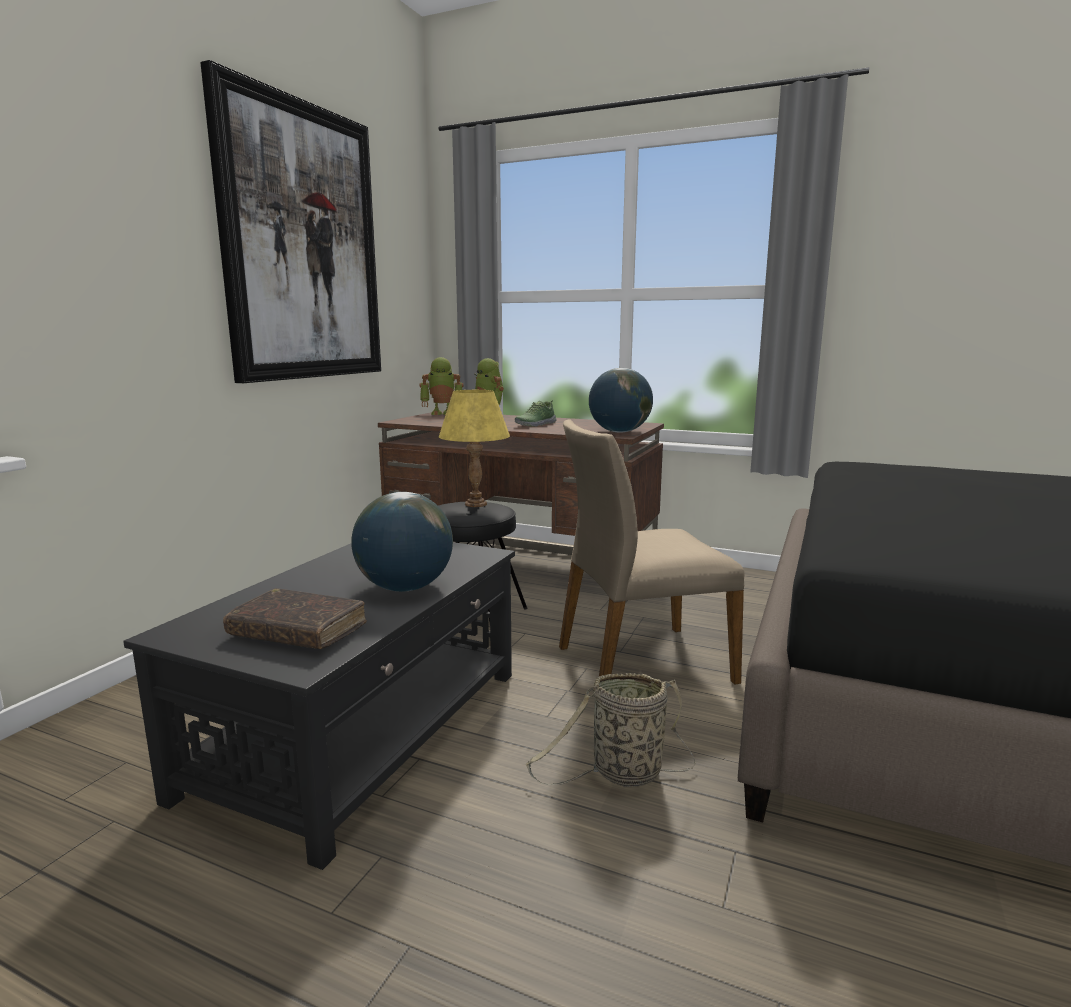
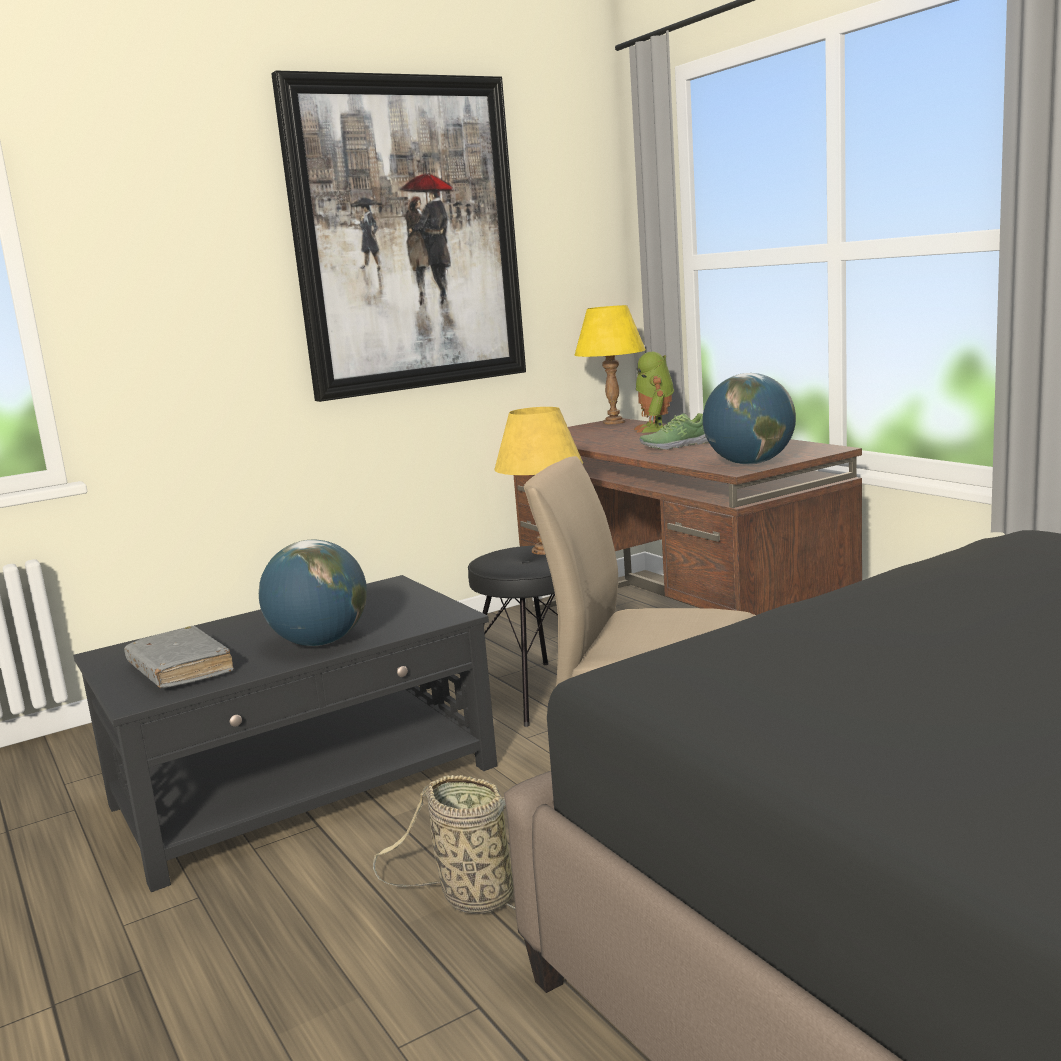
camera: 35 degrees right, 0 degrees up
(298, 631) = (180, 669): brown book -> grey book
(442, 413) = (614, 422): toy robot -> yellow table lamp

